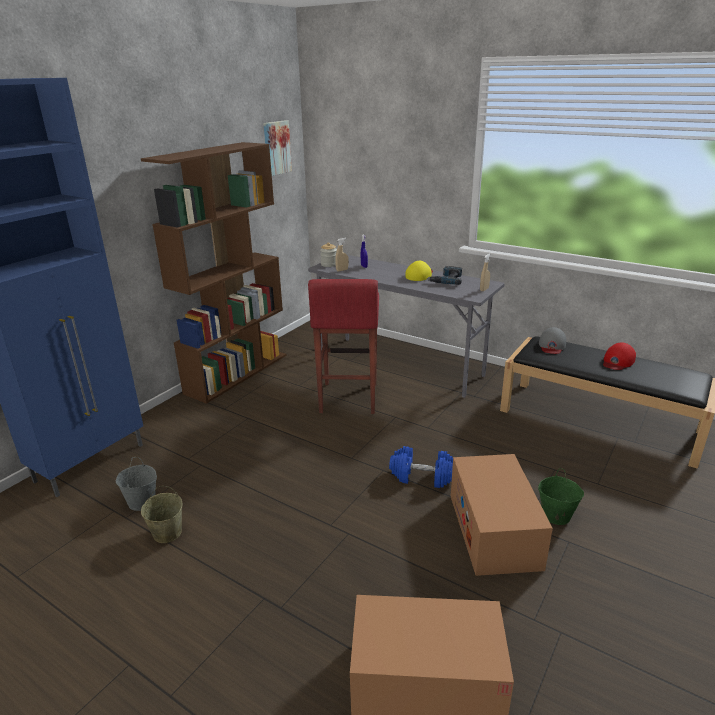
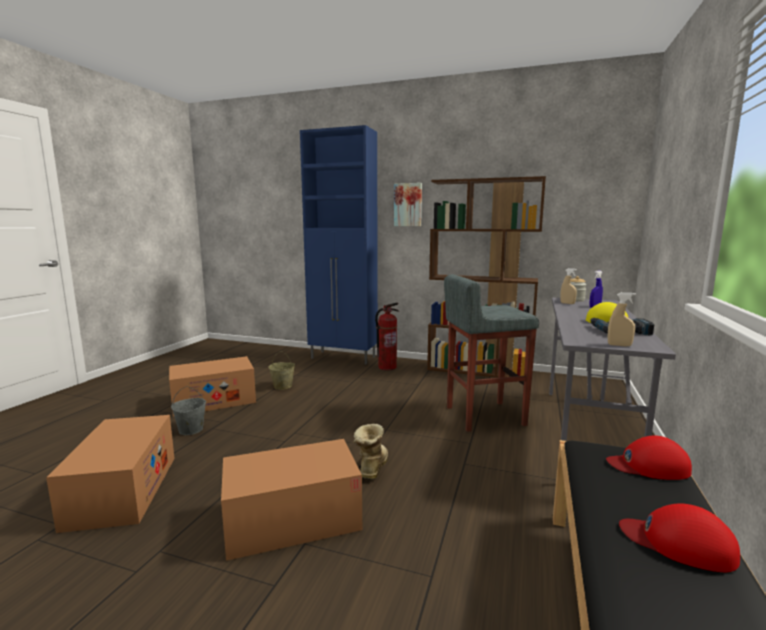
camera: 75 degrees right, 15 degrees down
(142, 502) = (310, 375): grey bucket -> grey bucket (190, 430)
(171, 430) = (387, 367): none -> fire extinguisher
(172, 617) = (214, 401): none -> cardboard box
(276, 148) = (596, 189): picture -> picture (408, 205)
(347, 398) = (483, 415): red stool -> grey stool
(422, 477) = (371, 468): blue dumbbell -> boot
(552, 345) = (648, 466): grey cap -> red cap
(555, 515) = (325, 573): green bucket -> none

